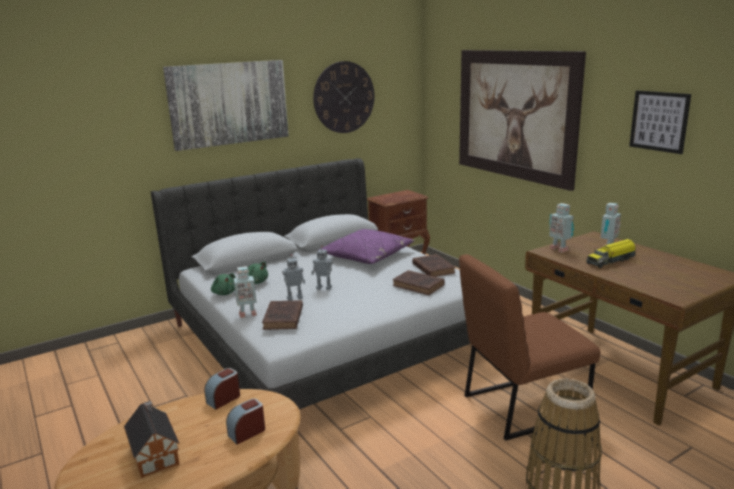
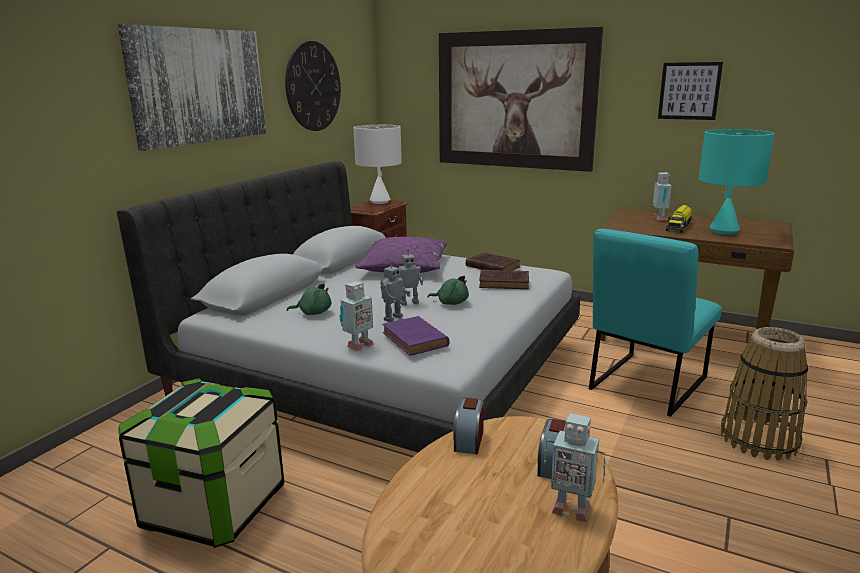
camera: 30 degrees left, 0 degrees up
(137, 400) = (214, 507): none -> storage box
(155, 453) = (482, 527): toy house -> none
(224, 293) = (290, 331): green plush toy -> green plush toy (451, 303)
(283, 319) = (415, 340): brown book -> purple book
(405, 194) = (380, 202): none -> white table lamp
(521, 406) = (645, 384): brown chair -> turquoise chair
(559, 249) = (622, 224): toy robot -> toy robot (570, 508)
(648, 274) = (724, 231): none -> turquoise table lamp

